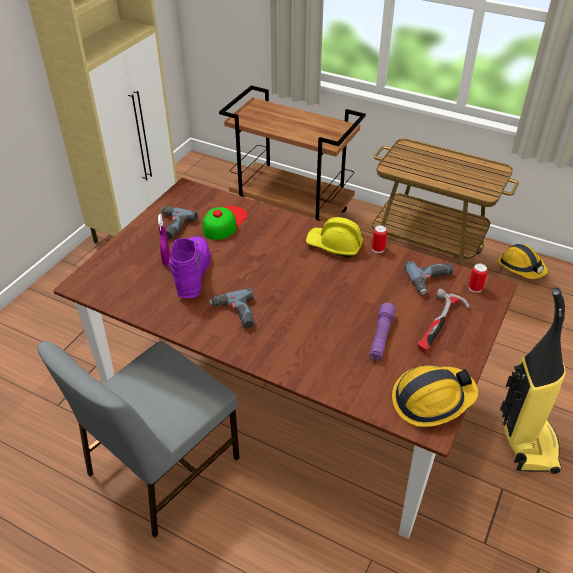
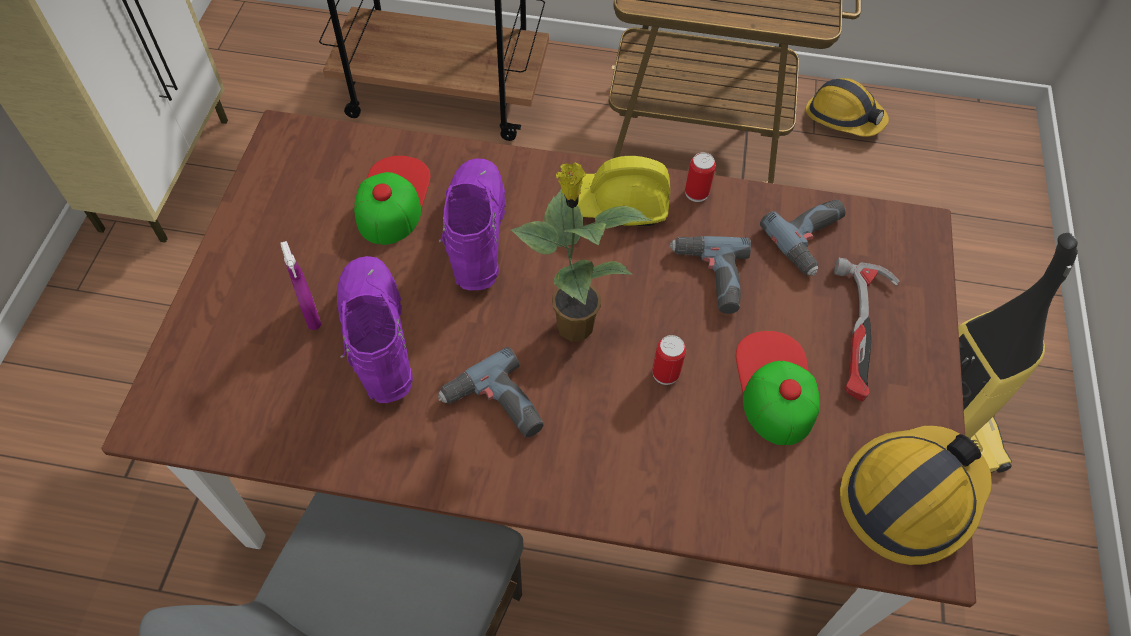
camera: 20 degrees left, 15 degrees up
(172, 226) = (291, 231): power drill -> power drill (709, 278)
(257, 244) = (475, 234): none -> purple boot
(288, 289) = (572, 324): none -> potted plant
(381, 337) = (775, 386): purple flashlight -> cap
(475, 288) = (889, 237): can -> can (665, 373)

